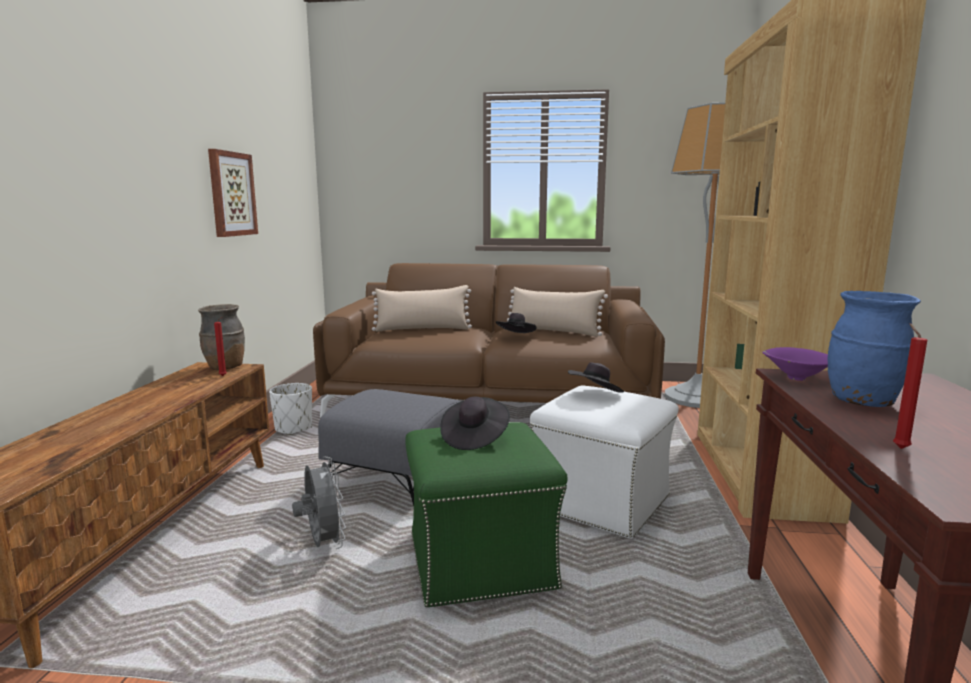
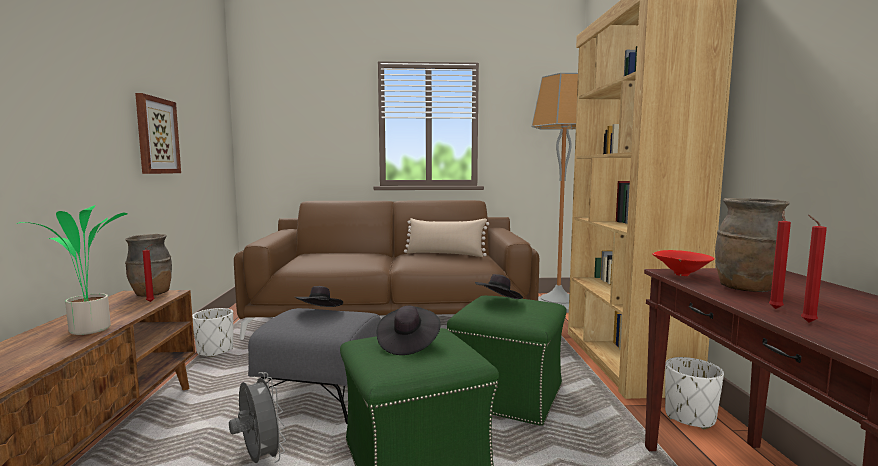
camera: 10 degrees left, 5 degrees down
(162, 404) = (88, 331): none -> potted plant
(422, 329) = (333, 256): beige pillow -> none
(516, 336) = (416, 259): black hat -> black hat (319, 313)
(602, 502) = (508, 395): white ottoman -> green ottoman
(794, 378) = (680, 274): purple bowl -> red bowl
(818, 546) = (689, 417): none -> white planter
(863, 402) = (746, 289): blue vase -> brown vase
(876, 428) = (775, 308): none -> red candle

